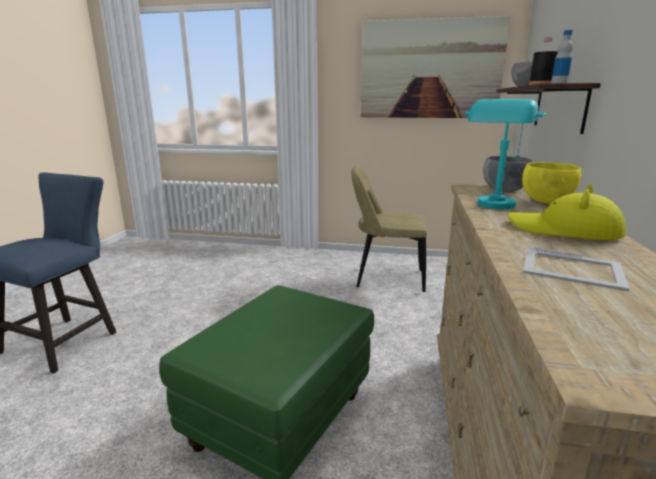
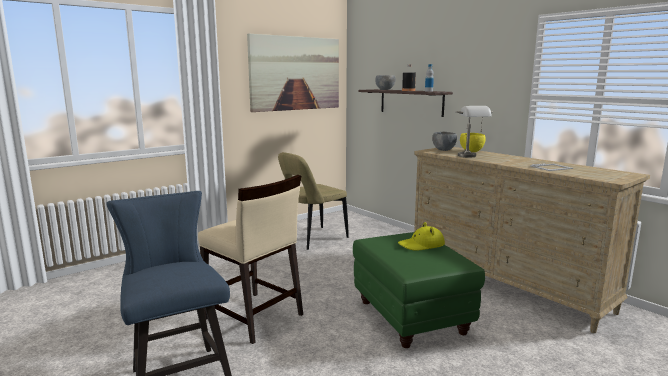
camera: 50 degrees left, 5 degrees down
(187, 325) = (254, 317): none -> beige chair
(494, 207) = (470, 157): turquoise table lamp -> grey table lamp
(563, 230) = (513, 159): yellow hat -> yellow hat (421, 245)

